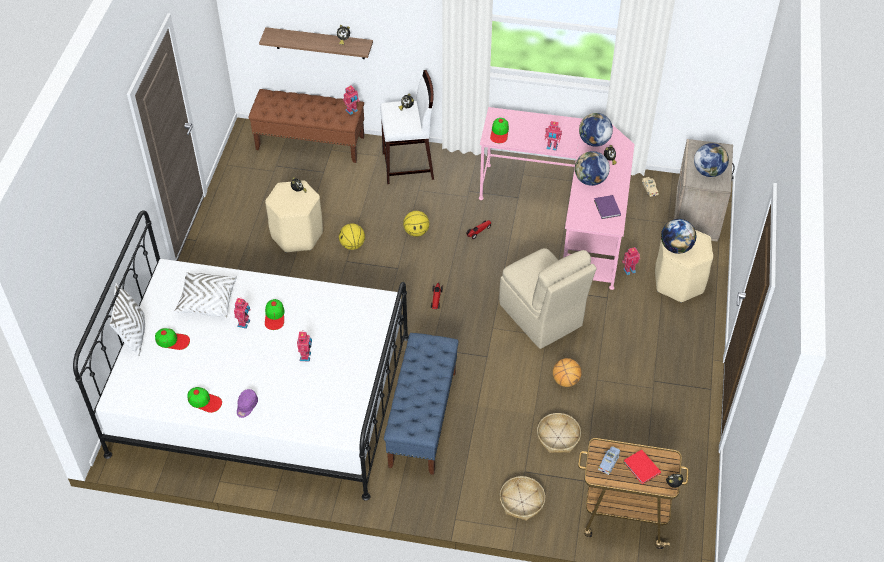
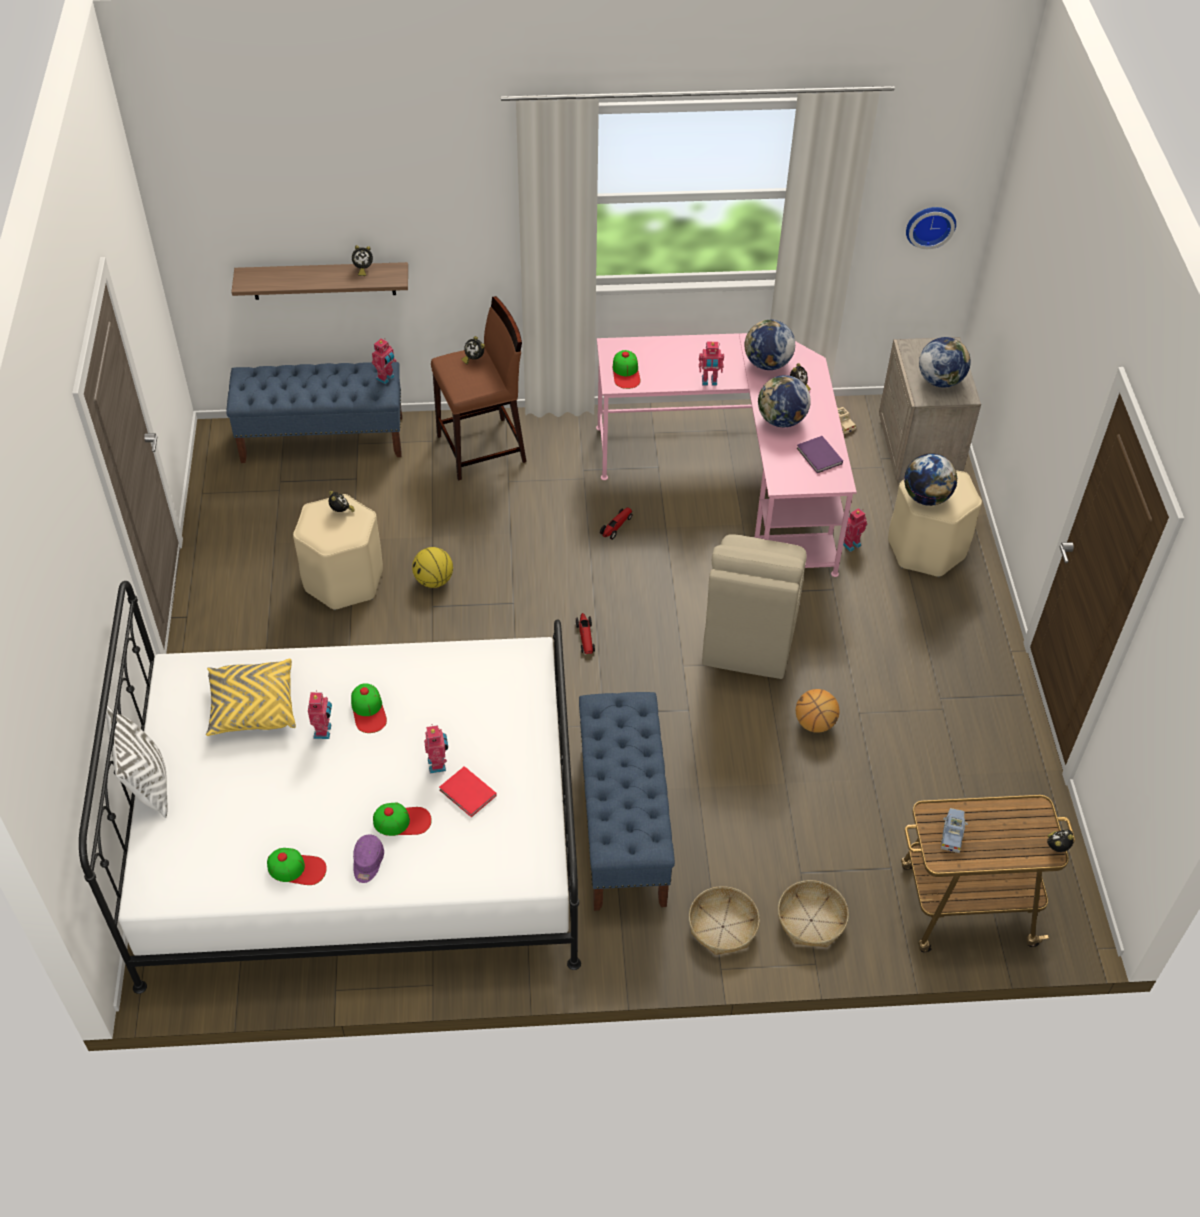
camera: 15 degrees left, 0 degrees up
(172, 340) = (215, 781): cap -> cap (402, 821)
(207, 301) = (252, 707): white pillow -> yellow pillow
(310, 143) = (323, 439): brown bench -> blue bench
(408, 166) = (482, 449): white stool -> brown stool
(416, 232) = (525, 544): basketball -> none
(541, 316) = (749, 635): beige chair -> beige chair turned 60 degrees clockwise
(558, 438) = (832, 811): basket -> basket (723, 927)
(641, 468) = (1002, 833): red book -> red book (468, 794)
(717, 67) = (930, 225): none -> wall clock

